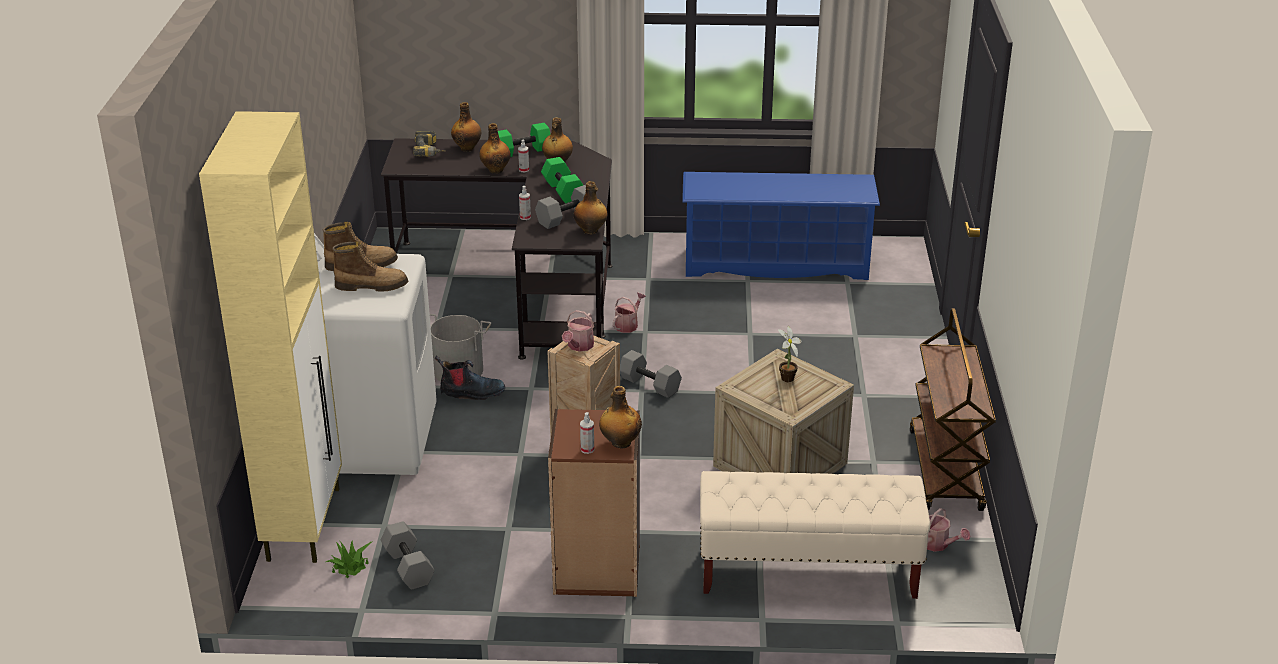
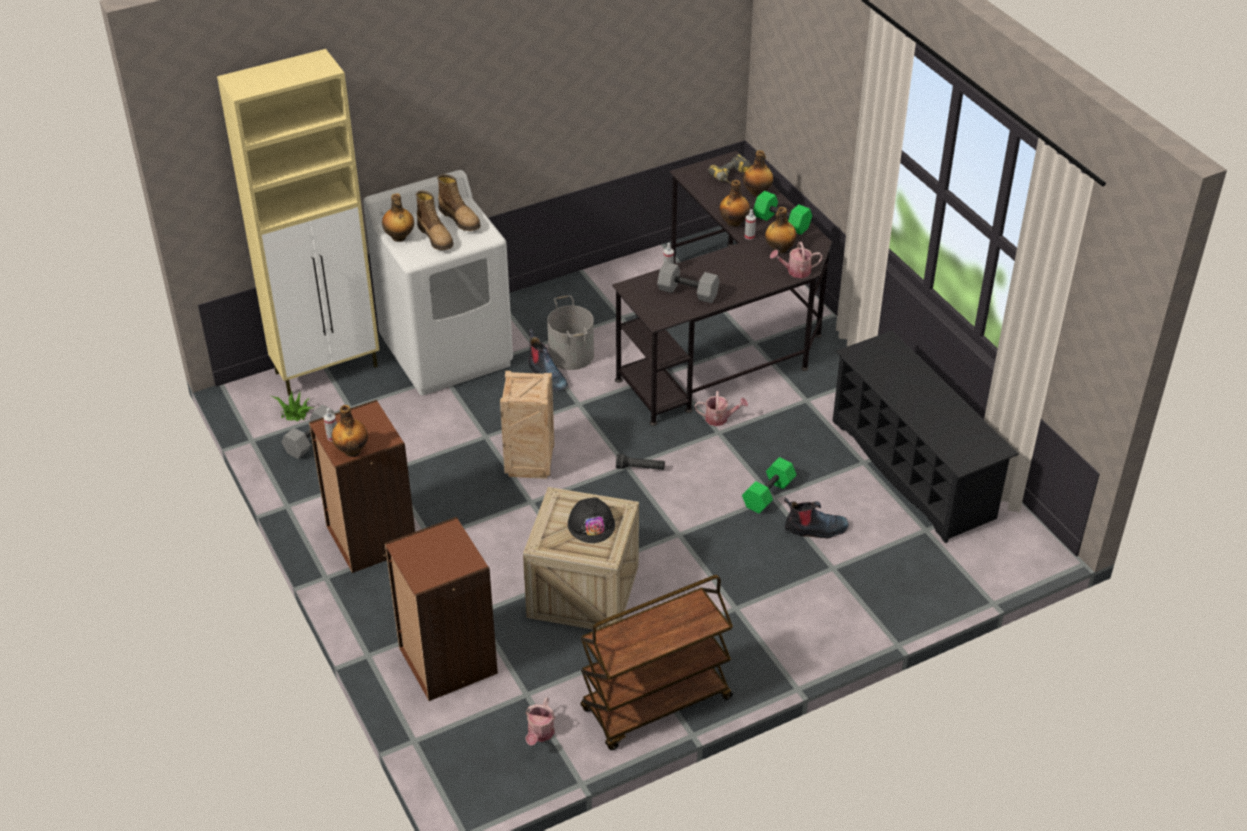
camera: 60 degrees right, 10 degrees up
(564, 192) = (732, 273): green dumbbell -> green dumbbell (769, 495)
(579, 346) = (524, 384): watering can -> watering can (795, 271)
(590, 231) = (678, 313): bottle -> bottle (399, 237)
(650, 384) = (640, 468): grey dumbbell -> black flashlight
(776, 263) = (913, 469): blue shoe rack -> black shoe rack
(786, 380) = (591, 524): potted plant -> black hard hat
(804, 328) = (814, 529): none -> boot
(807, 571) = (446, 661): beige bench -> brown bookcase

